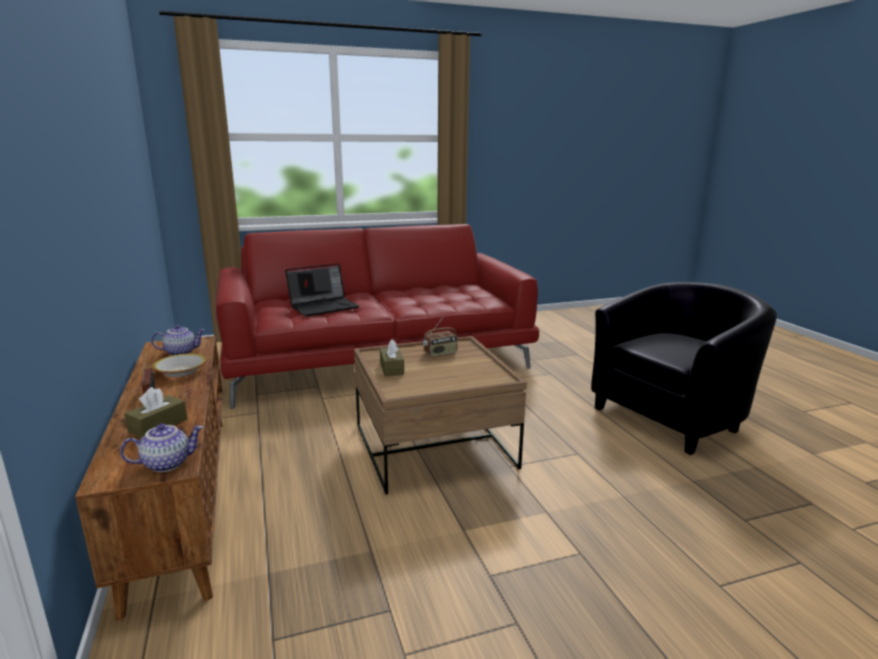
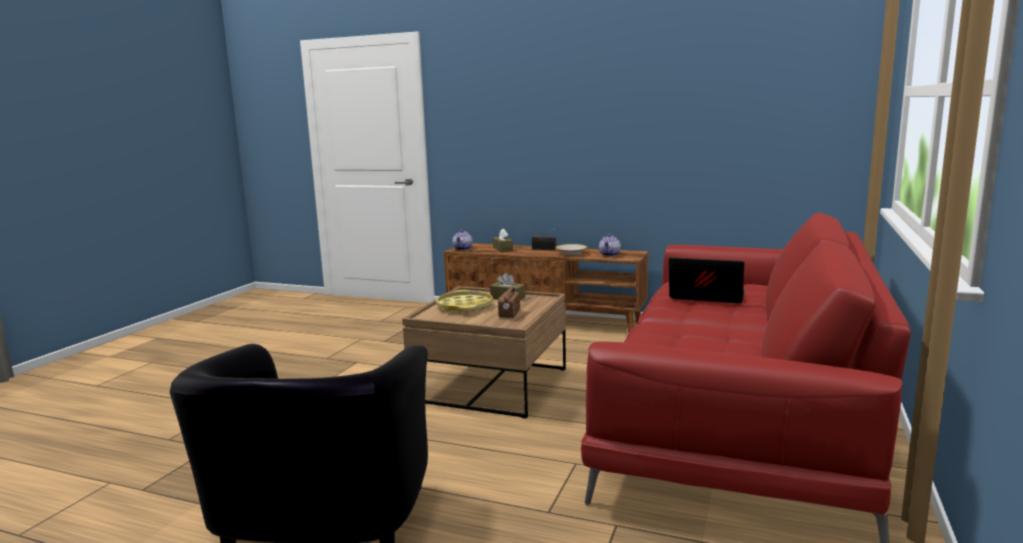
camera: 130 degrees right, 5 degrees down
(324, 306) = (705, 297): laptop -> laptop turned 105 degrees clockwise
(445, 376) = (464, 306): none -> yellow tray

